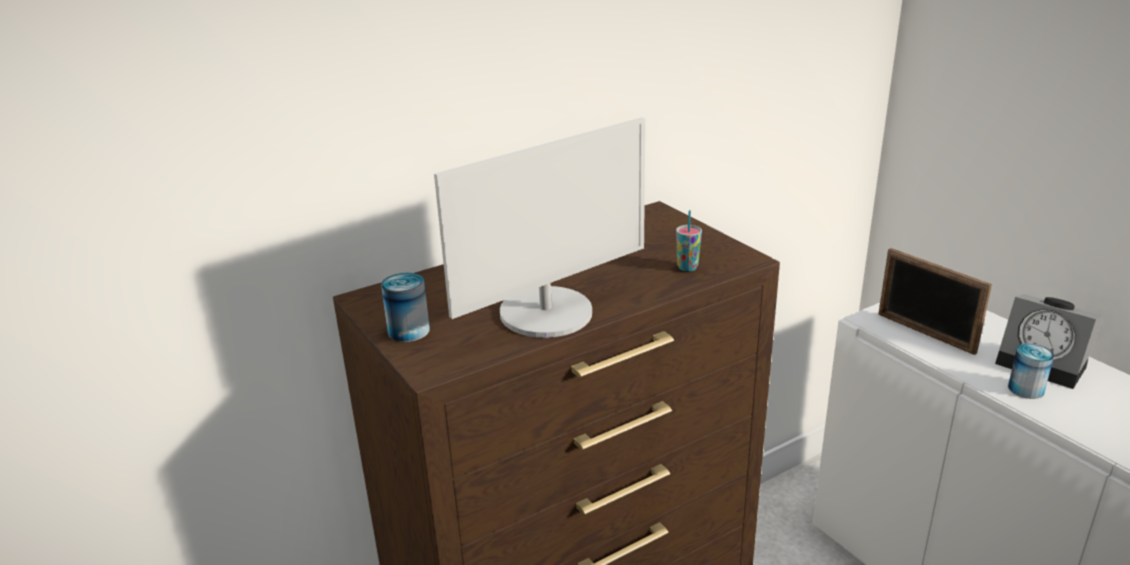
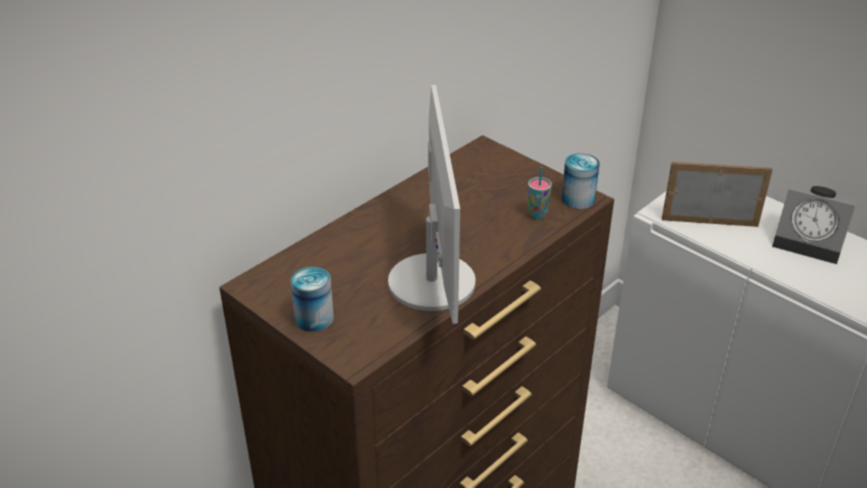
camera: 15 degrees left, 10 degrees up
(547, 313) = (433, 282): monitor -> monitor turned 45 degrees counterclockwise
(925, 333) = (709, 221): picture frame -> picture frame turned 150 degrees clockwise
(1026, 389) = (800, 269): can -> can (578, 199)

